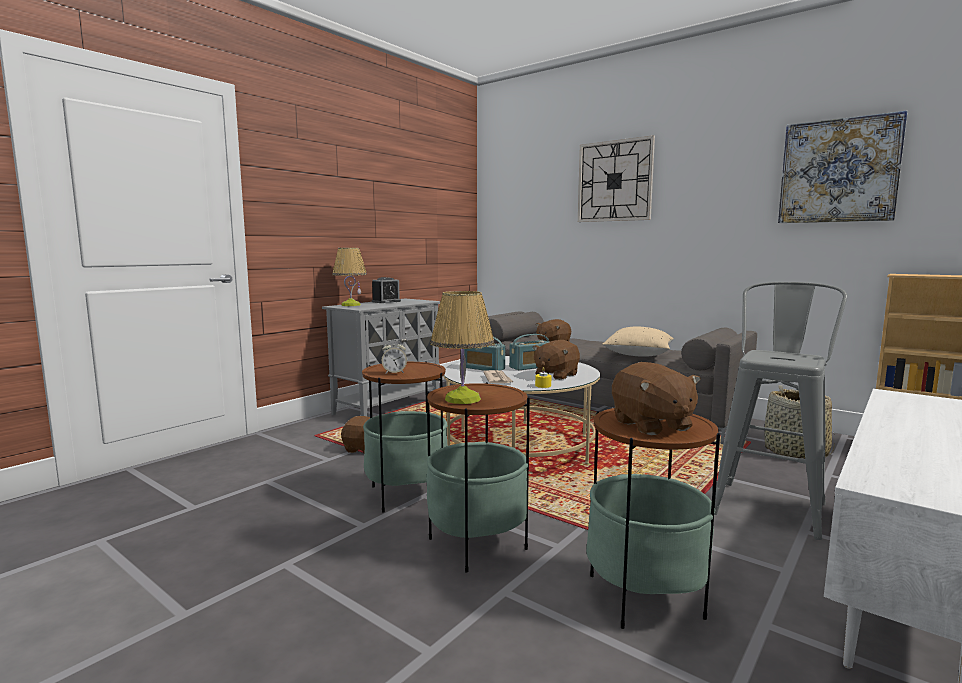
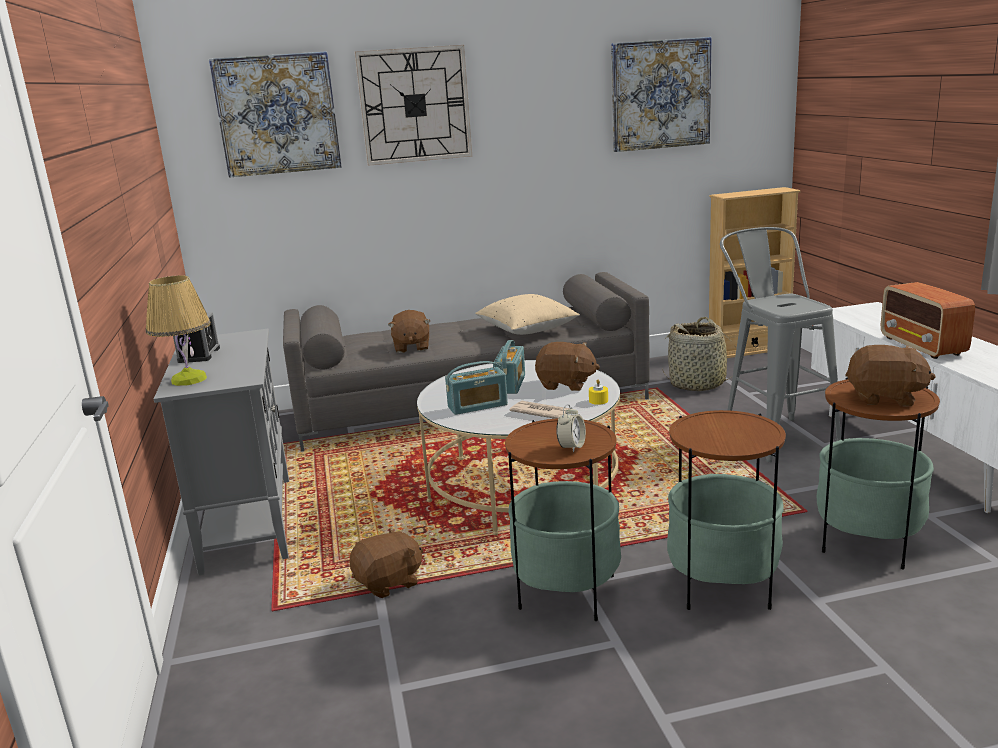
camera: 50 degrees left, 10 degrees up
(462, 399) = (737, 440): table lamp -> none
(533, 187) = (277, 114): none -> picture
(555, 375) = (566, 384): brown plush toy -> brown plush toy turned 60 degrees counterclockwise
(889, 433) = (922, 346): none -> radio

